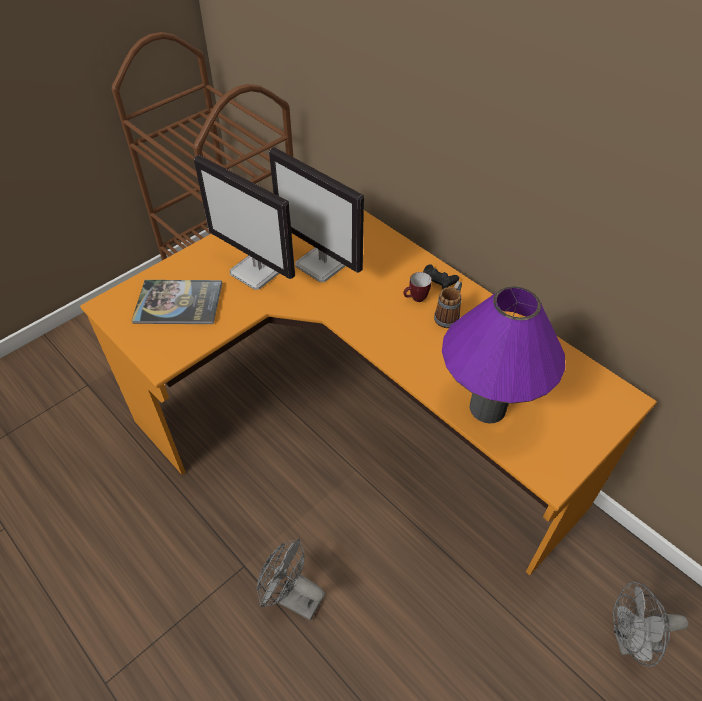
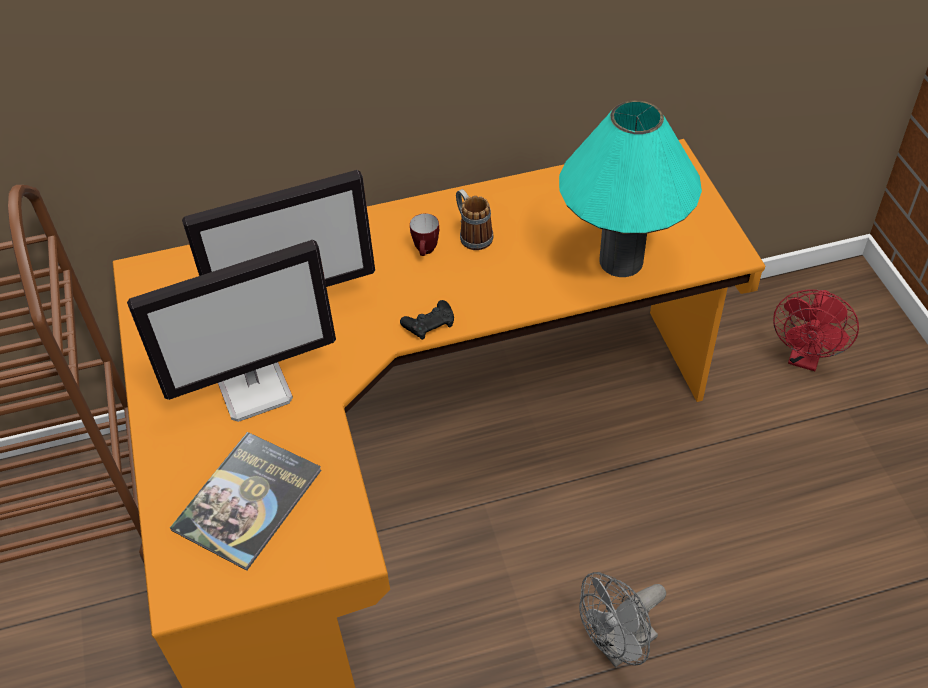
camera: 60 degrees left, 0 degrees up
(438, 280) = (410, 219): black game controller -> black game controller (429, 324)
(487, 408) = (621, 261): purple table lamp -> turquoise table lamp
(629, 642) = (805, 358): grey fan -> red fan

